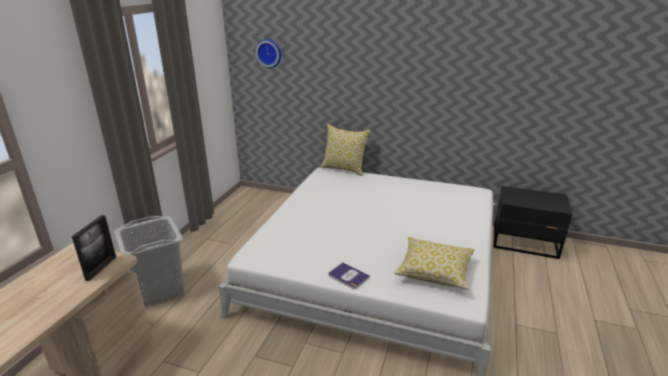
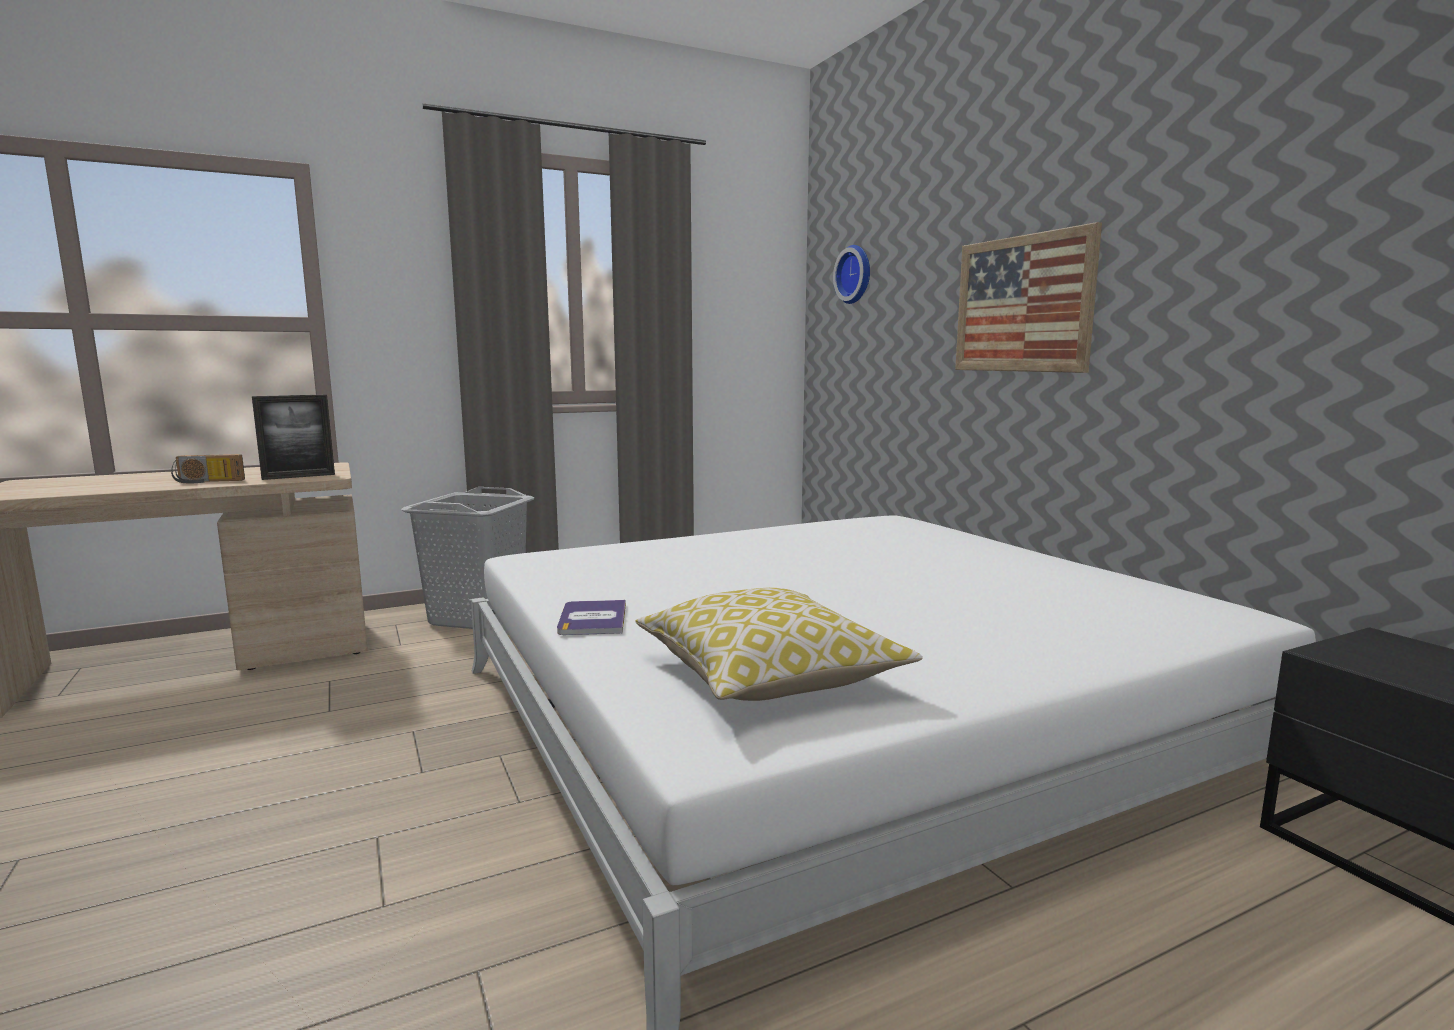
camera: 45 degrees right, 15 degrees down
(59, 299) = (207, 482): none -> radio
(344, 169) = (938, 523): pillow -> none
(375, 81) = (1022, 304): none -> picture

